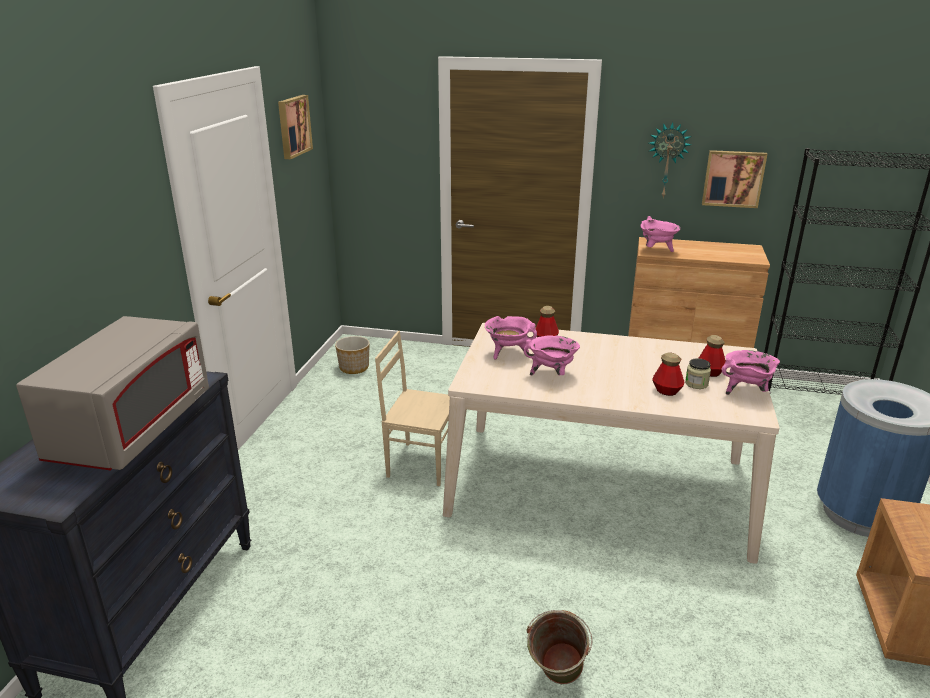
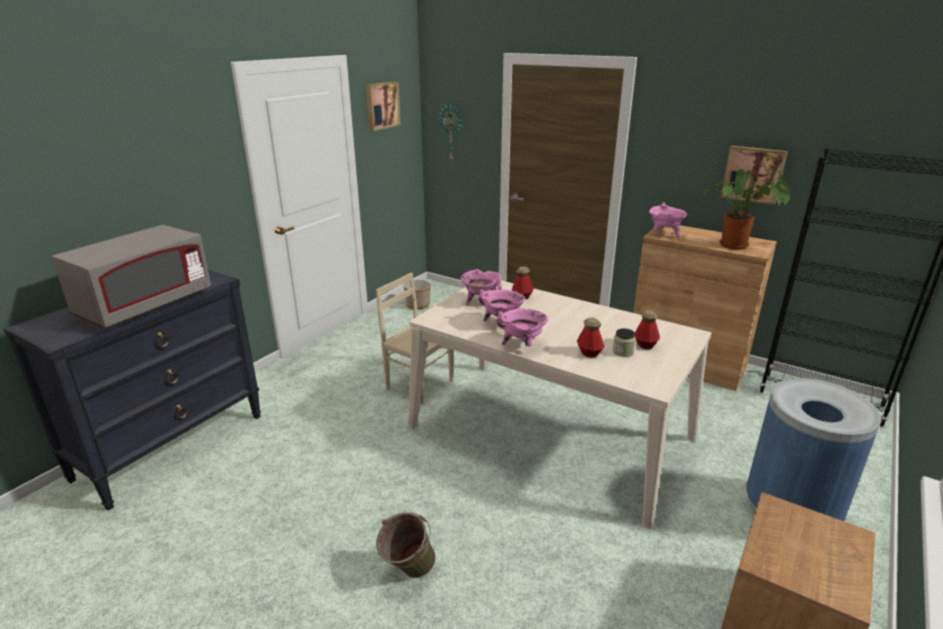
camera: 20 degrees right, 0 degrees up
(667, 160) = (691, 152): wall clock -> wall clock (452, 132)
(732, 254) = (737, 245): none -> potted plant
(746, 391) = (664, 366): pink cooking pot -> pink cooking pot (522, 345)

